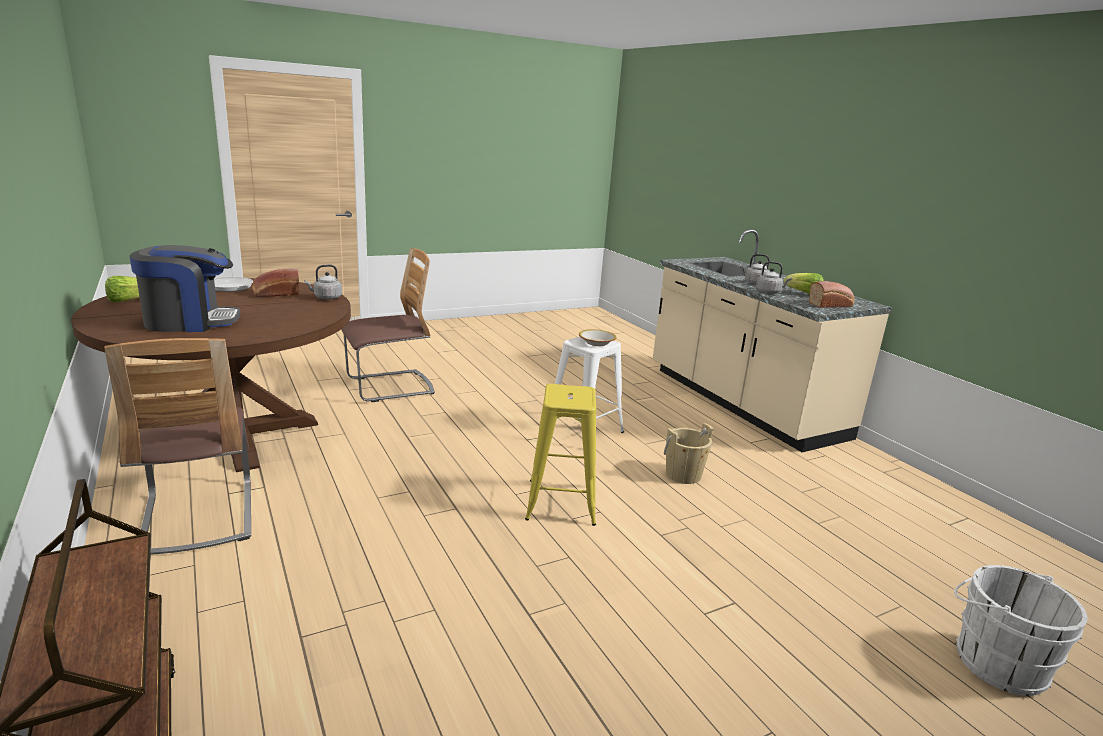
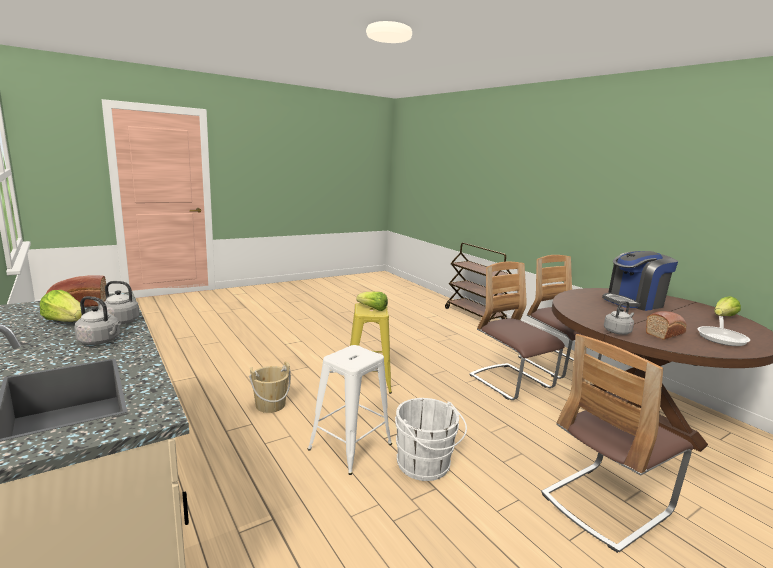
camera: 175 degrees right, 5 degrees down
(338, 486) = (510, 383): none -> chair
(568, 394) = (373, 309): none -> lettuce
(597, 342) = (349, 355): bowl -> none
(994, 661) = (185, 332): white bucket -> white bucket (425, 466)

